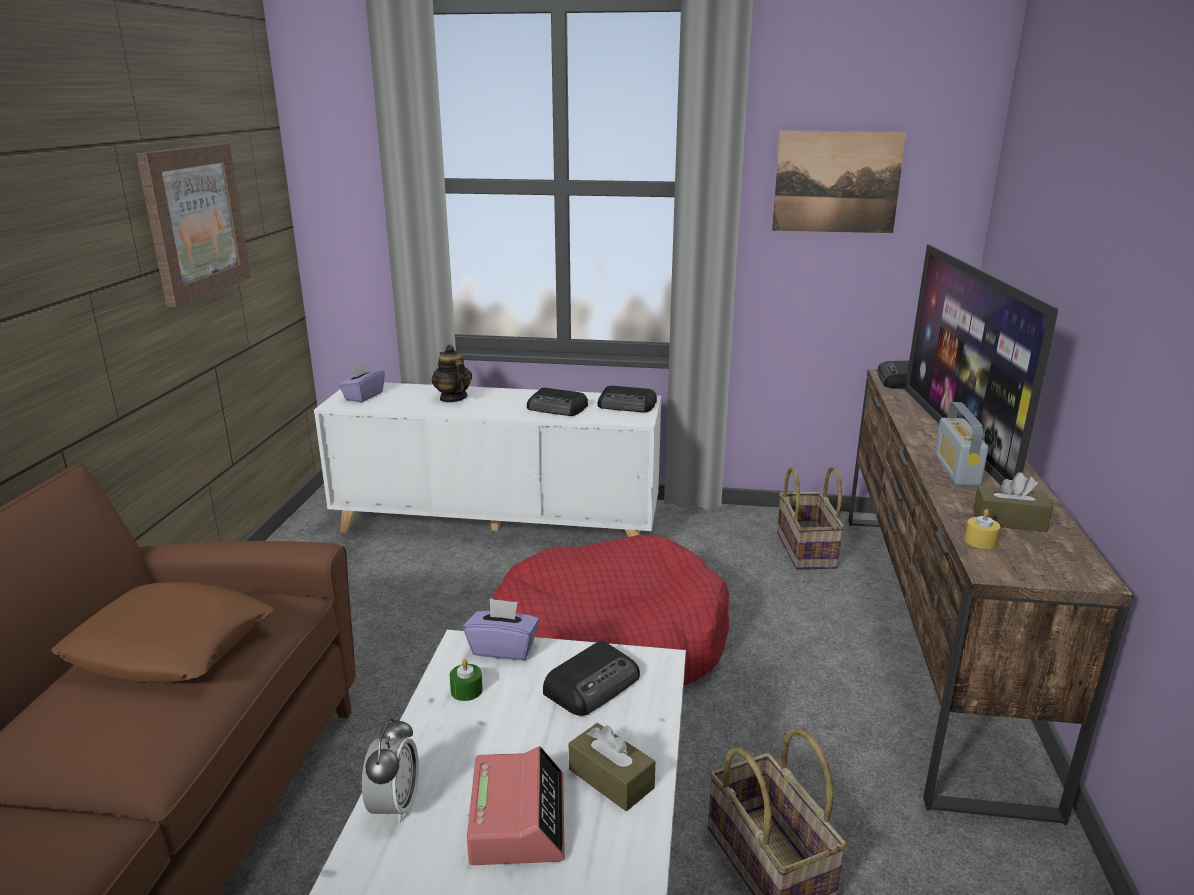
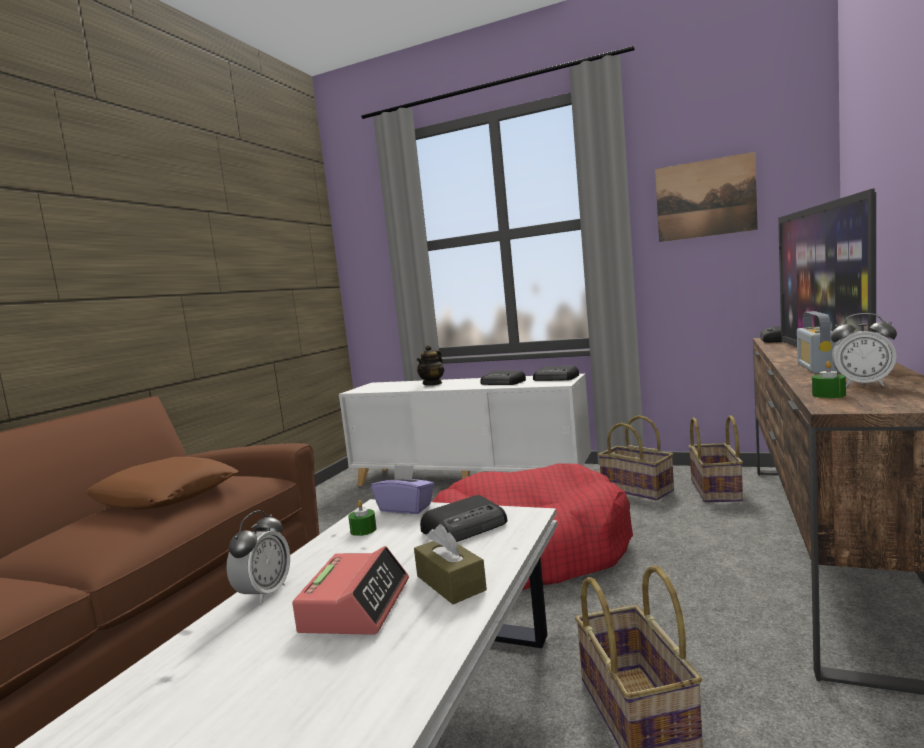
camera: 15 degrees right, 15 degrees down
(194, 221) = (262, 267): picture -> none
(363, 396) = (374, 387): purple tissue box -> none
(453, 398) = (432, 384): teapot -> teapot turned 135 degrees counterclockwise
(717, 546) = (638, 489): none -> basket
(980, 541) = (828, 395): yellow candle -> green candle
(1009, 520) = (863, 385): brown tissue box -> alarm clock

